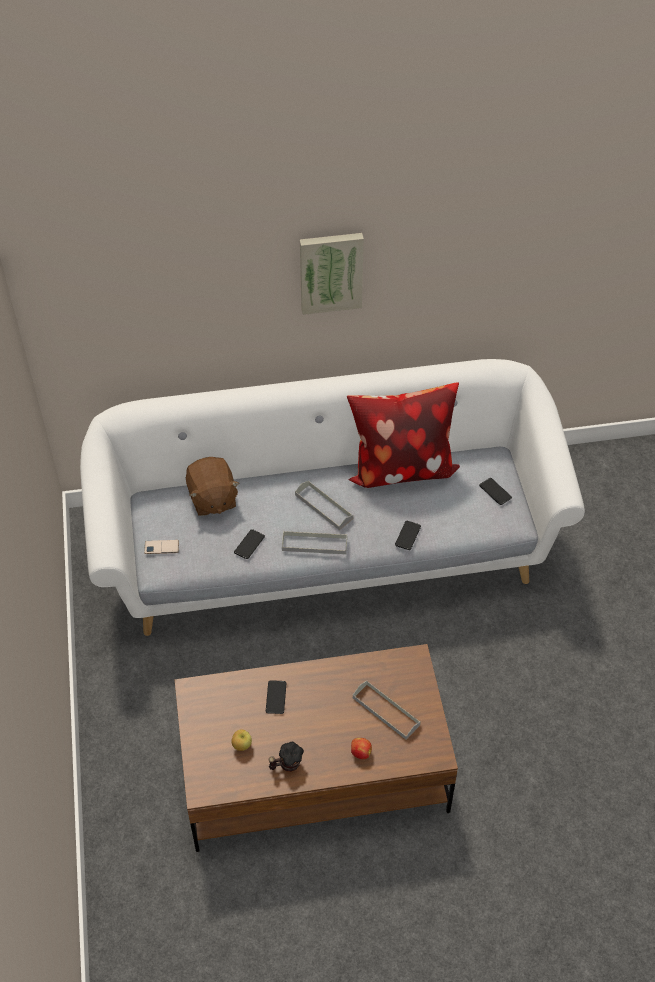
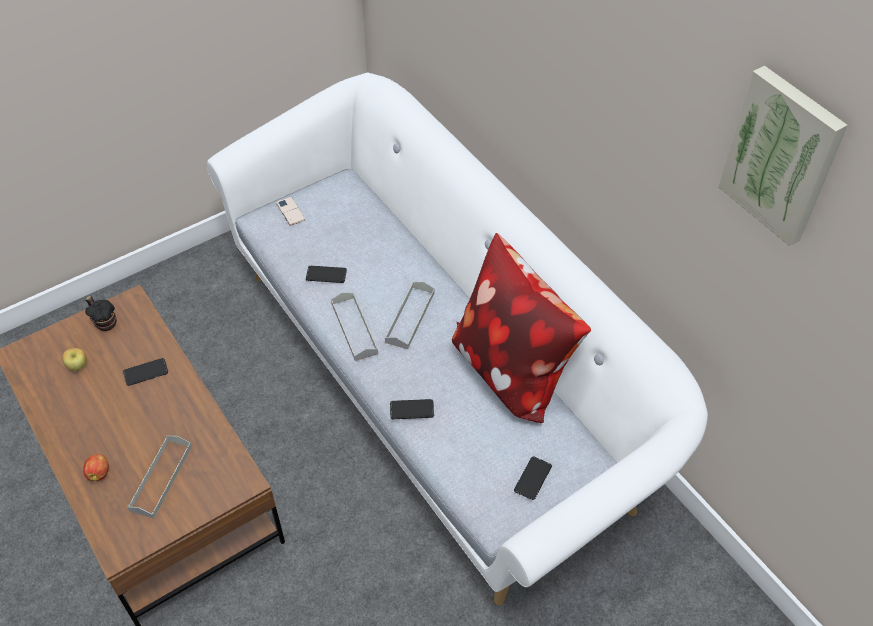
camera: 65 degrees right, 0 degrees up
(212, 499) = (371, 224): brown plush toy -> none
(286, 764) = (65, 412): mug -> mug (104, 322)
(330, 271) = (570, 86): picture -> picture (782, 155)

